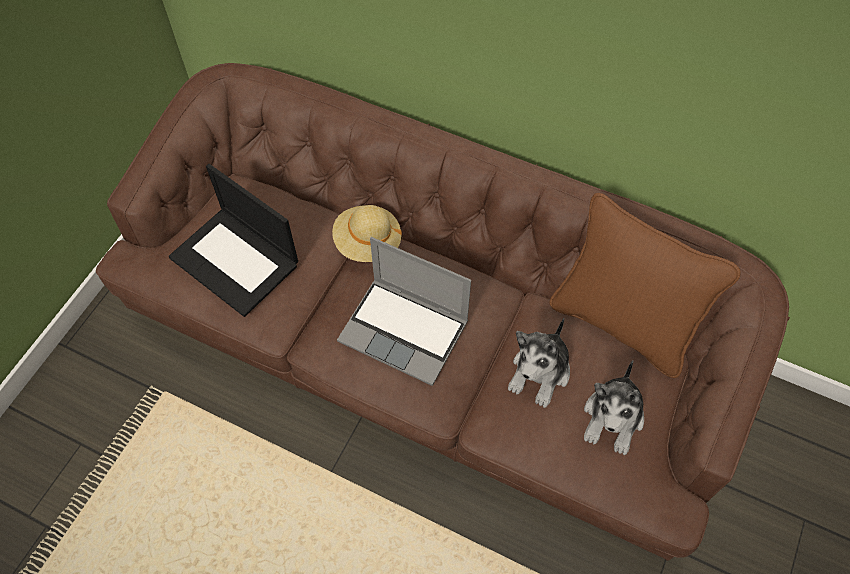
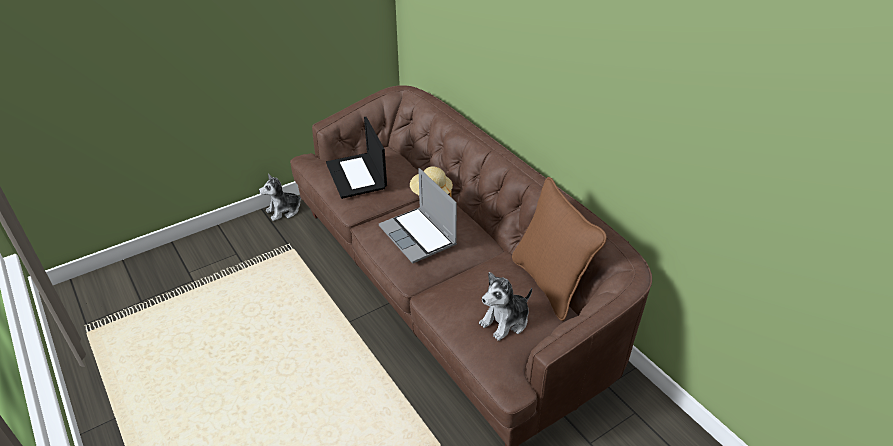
camera: 30 degrees right, 20 degrees down
(540, 372) = (479, 284): plush toy -> plush toy (284, 211)

